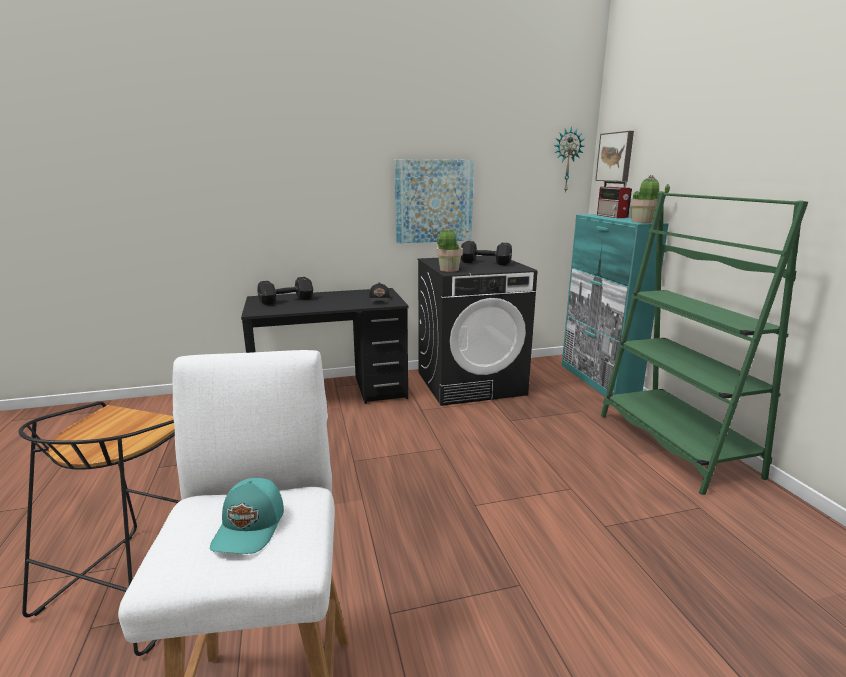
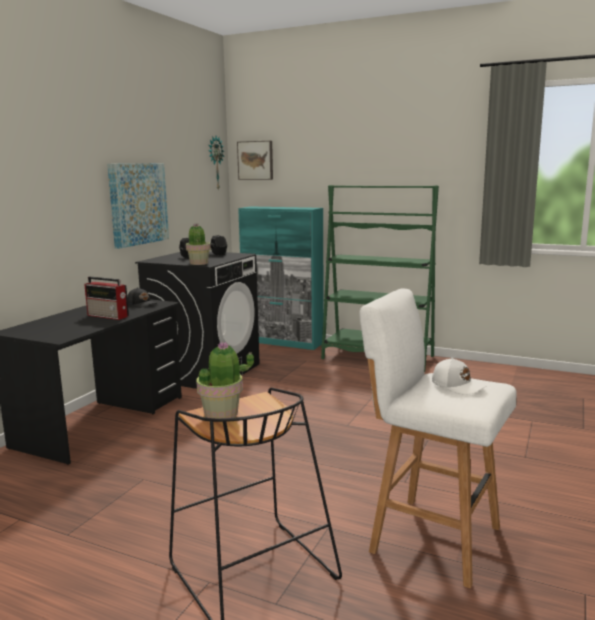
camera: 50 degrees left, 5 degrees down
(251, 527) = (457, 386): turquoise cap -> white cap
(287, 300) = (55, 325): black dumbbell -> none
(612, 216) = (269, 207): radio -> radio (108, 316)
(642, 222) = (307, 208): potted plant -> potted plant (222, 414)

